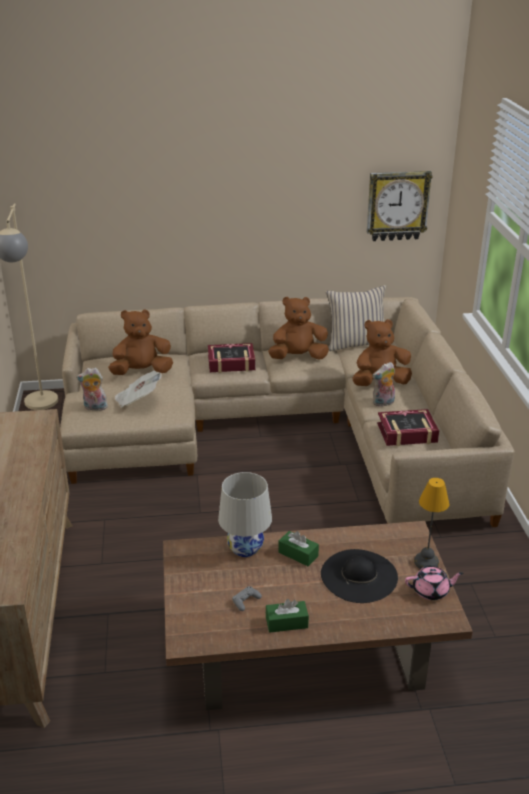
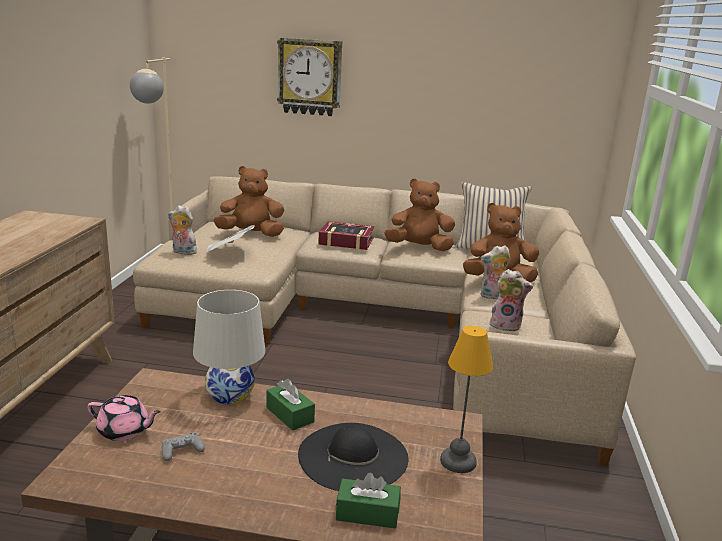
camera: 15 degrees right, 10 degrees down
(286, 622) = (213, 489): green tissue box -> green tissue box (367, 513)
(397, 205) = (556, 105): wall clock -> wall clock (310, 77)
(407, 433) = (506, 325): book -> plush toy
(431, 591) = (445, 499): pink teapot -> pink teapot (124, 431)

